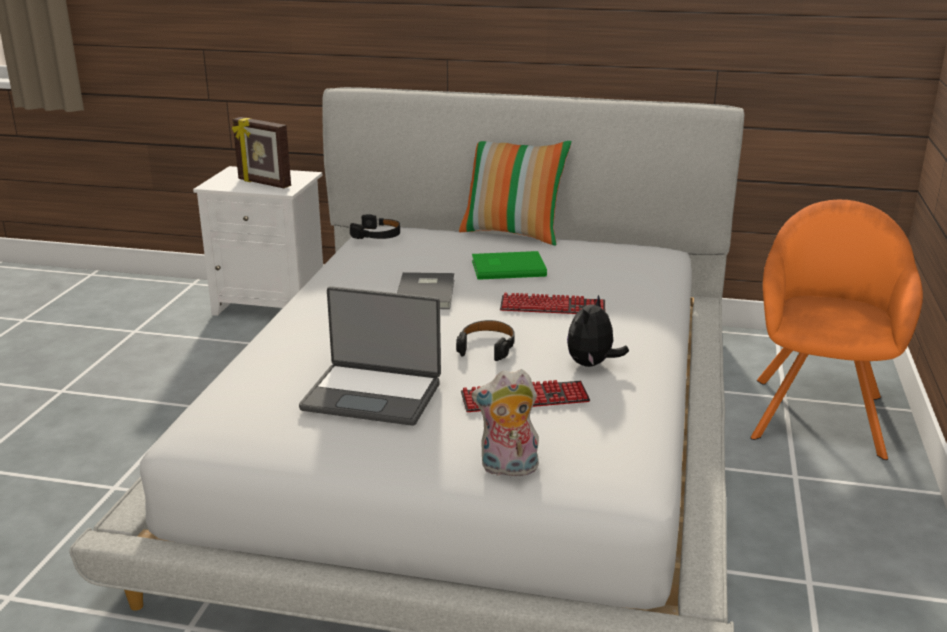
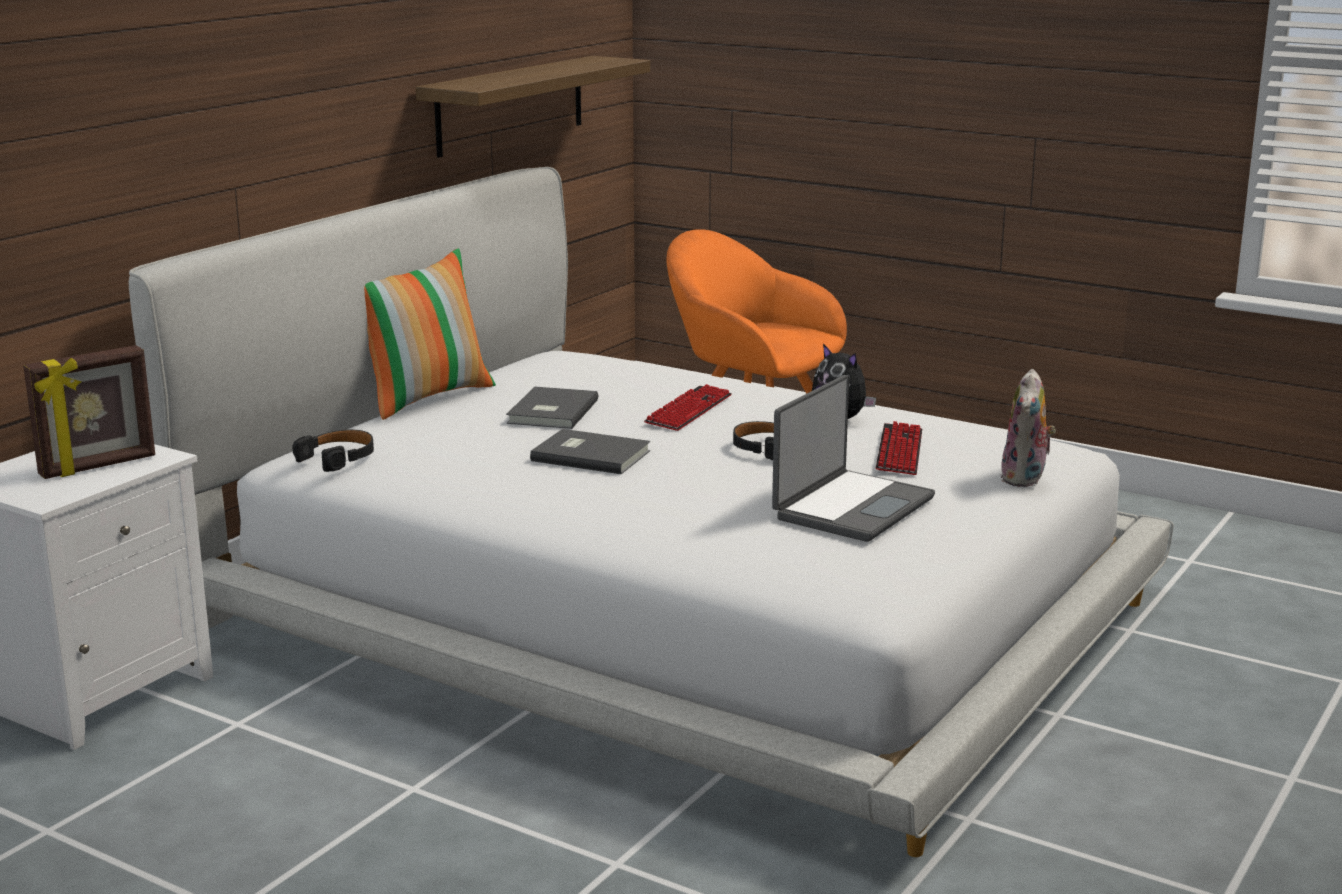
camera: 70 degrees left, 5 degrees down
(507, 267) = (550, 412): green book -> grey book
(742, 52) = (510, 105): none -> shelf

